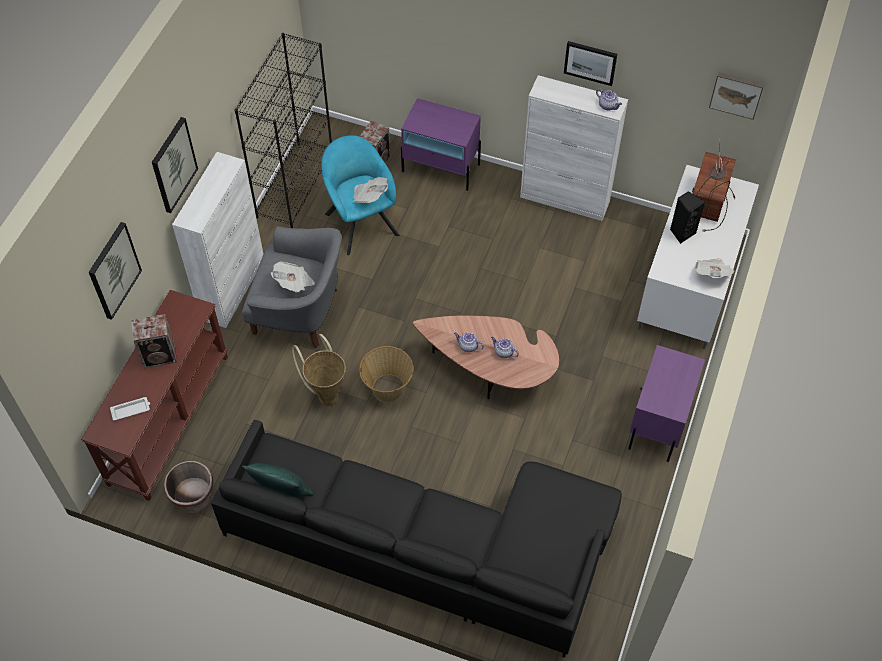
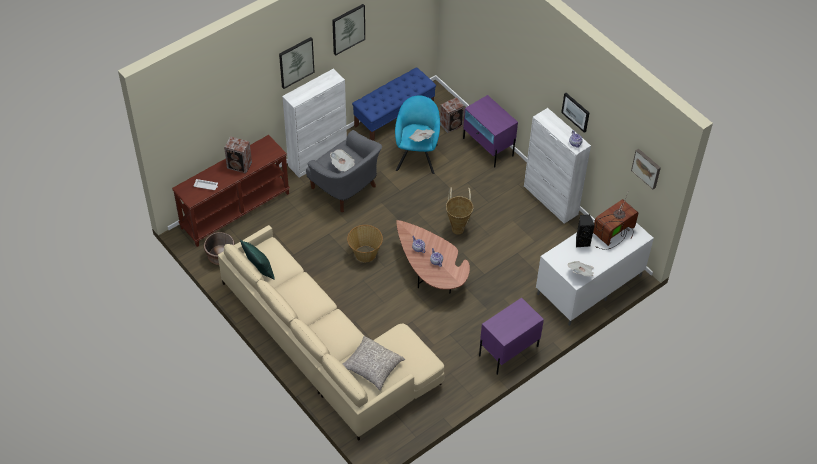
camera: 30 degrees right, 5 degrees down
(113, 270) = (230, 102): picture -> picture (348, 28)
(295, 184) = (394, 117): black bookcase -> blue bench
(326, 393) = (329, 239): basket -> basket (458, 227)
(431, 547) = (327, 347): black sofa -> beige sofa
(534, 547) = (372, 366): none -> grey pillow

